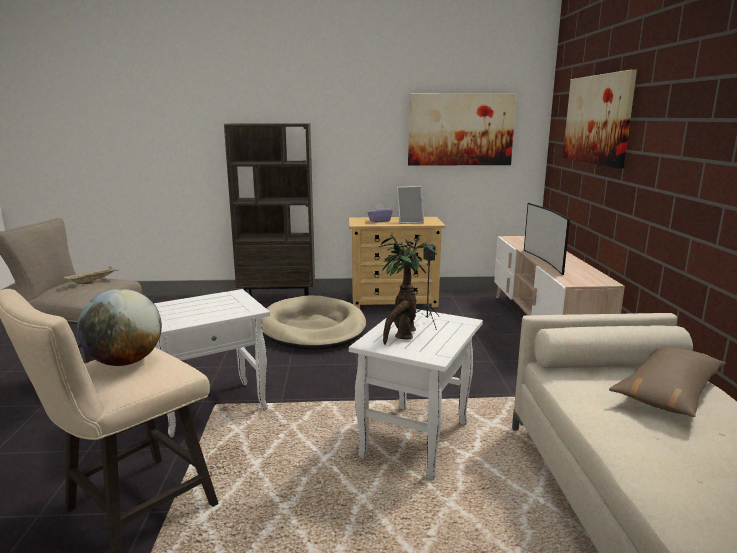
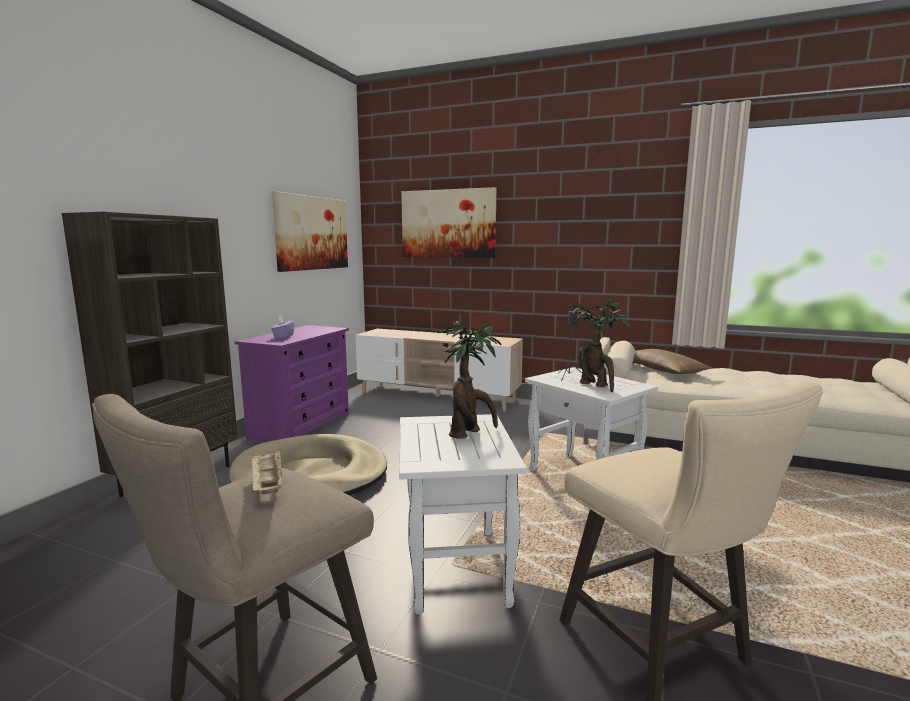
camera: 65 degrees left, 5 degrees down
(125, 361) = (657, 465): globe -> none
(215, 310) = (469, 433): none -> potted plant
(394, 300) = (301, 425): beige dresser -> purple dresser
(409, 222) = (312, 332): picture frame -> none
(545, 261) = (448, 339): television -> none

